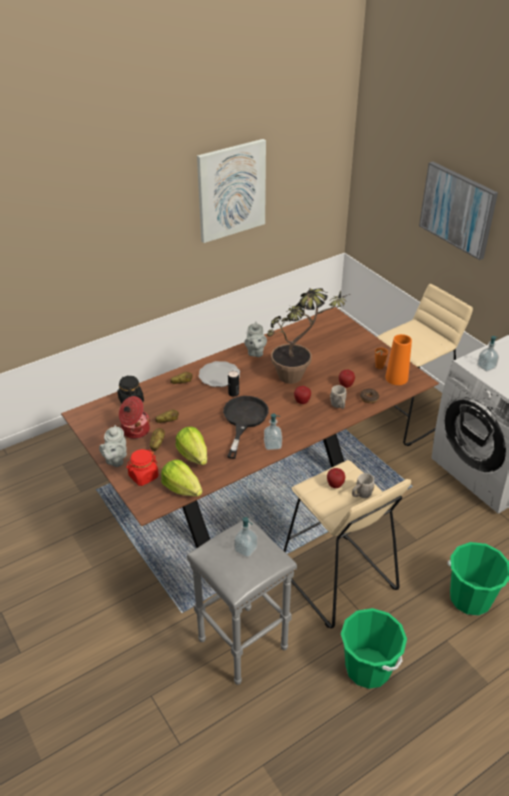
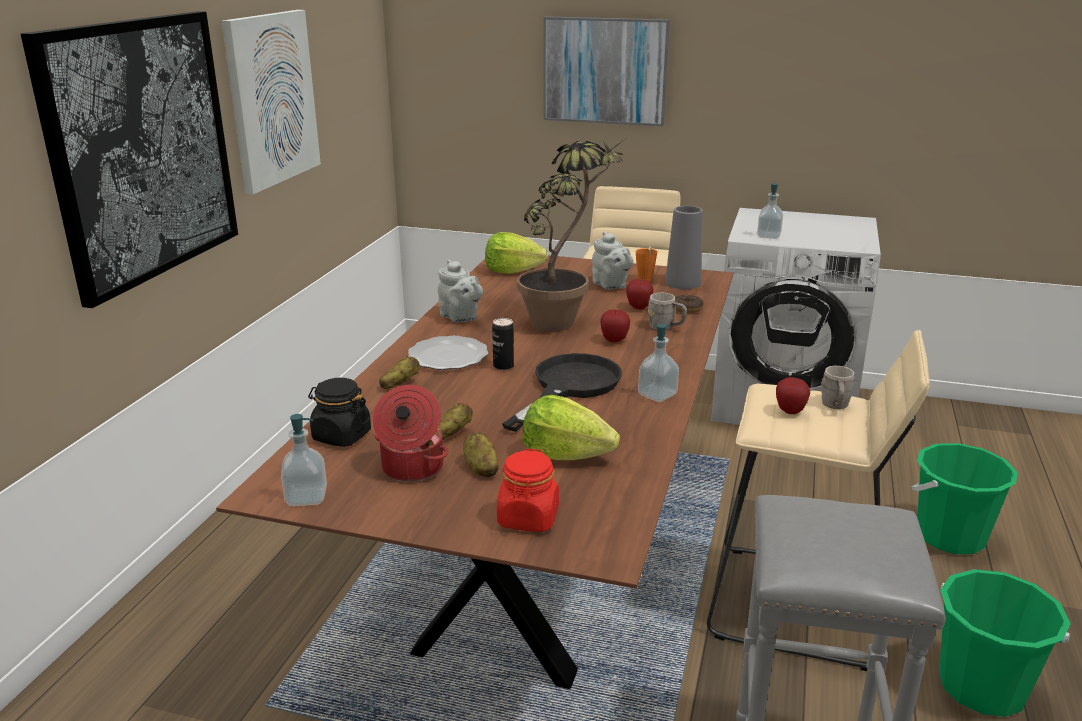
camera: 40 degrees left, 15 degrees down
(115, 460) = (438, 521): grey teapot -> grey teapot (611, 285)
(130, 225) = (142, 150): none -> picture
(182, 488) = (619, 501): lettuce -> lettuce (512, 271)
(243, 420) = (569, 386): black frying pan -> black frying pan turned 60 degrees clockwise
(245, 549) = (844, 524): soap dispenser -> soap dispenser (306, 497)
(396, 378) = (683, 283): orange vase -> grey vase

